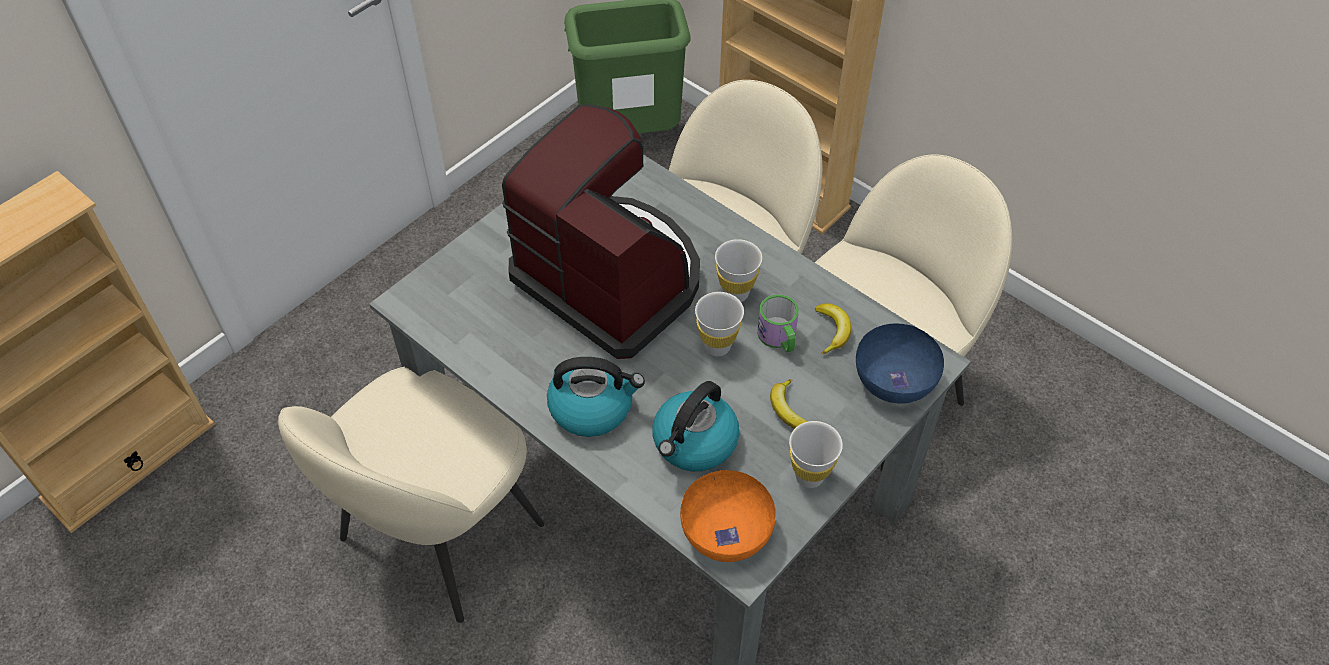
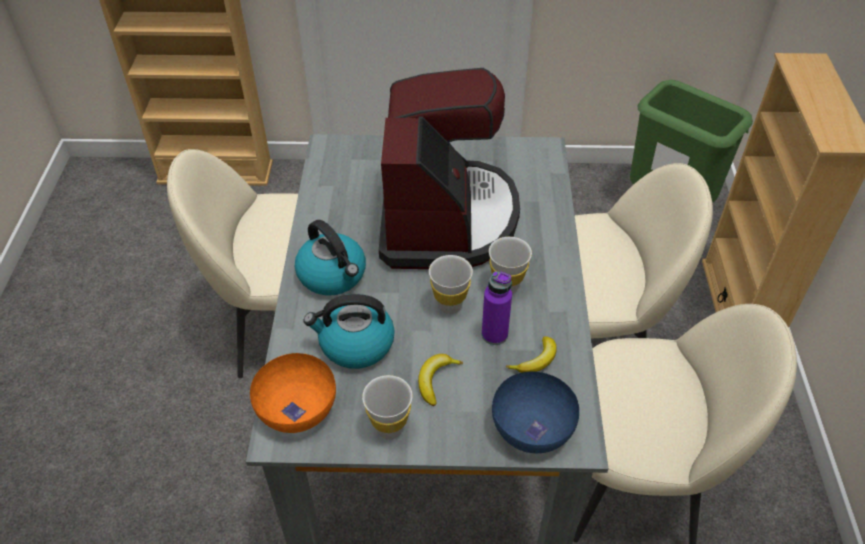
camera: 50 degrees right, 5 degrees down
(779, 338) = (494, 334): mug -> purple bottle

